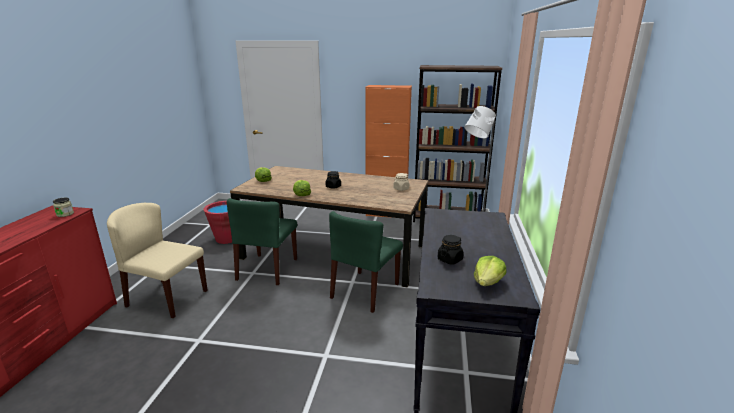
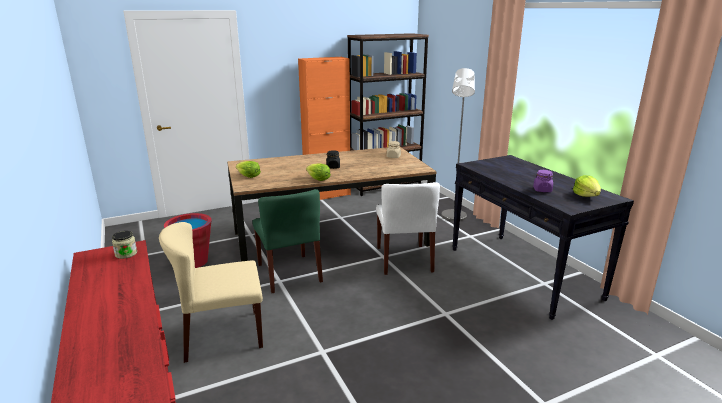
camera: 35 degrees left, 0 degrees up
(365, 291) = (404, 259): green chair -> white chair
(450, 259) = (542, 190): black jar -> purple jar

